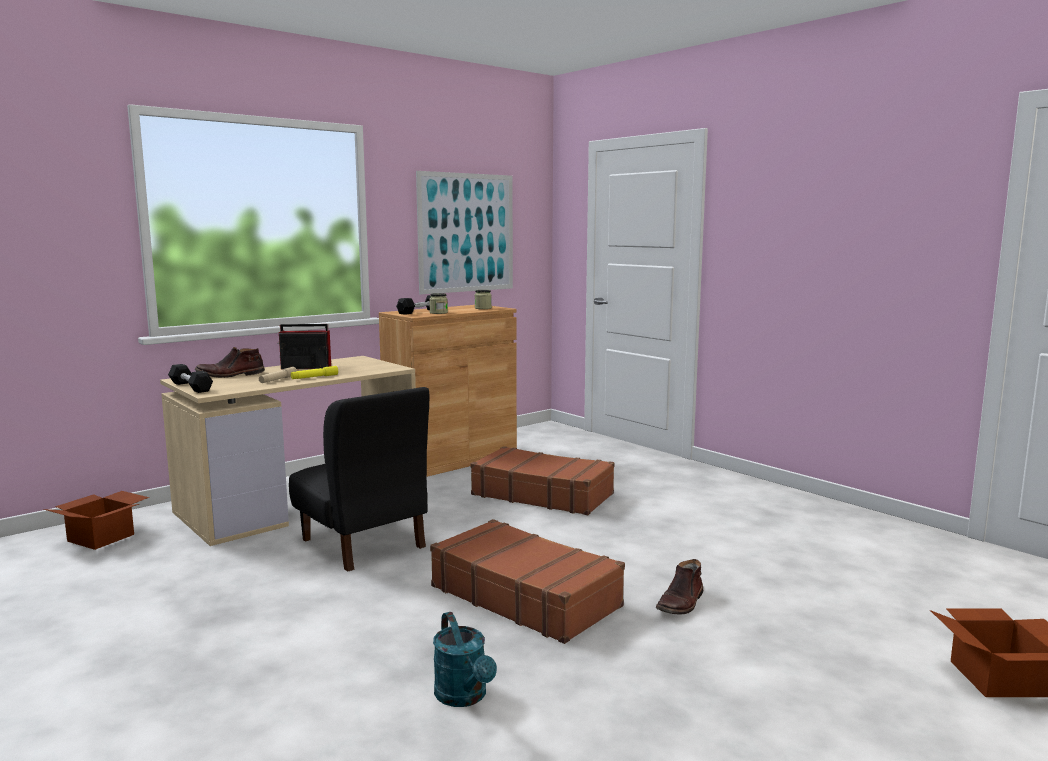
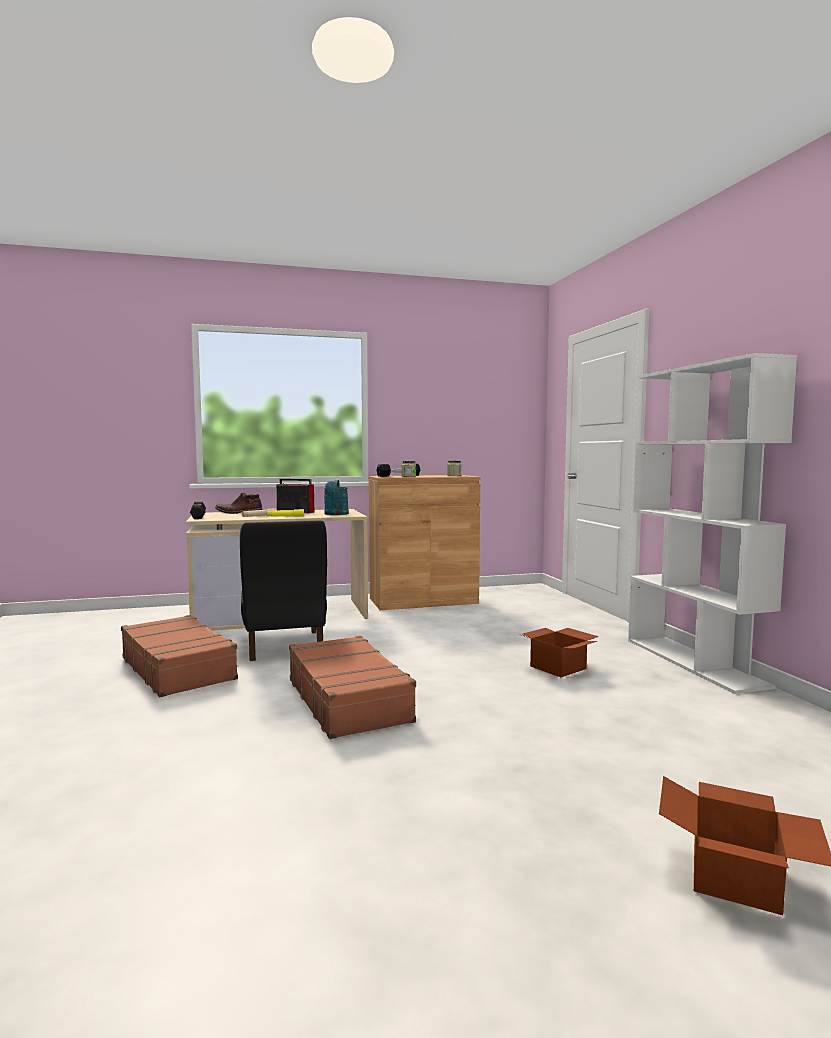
camera: 25 degrees right, 5 degrees down
(103, 537) = (141, 618): cardboard box -> cardboard box (559, 667)
(464, 697) = (208, 758): turquoise watering can -> turquoise watering can (336, 514)
(466, 233) = (459, 417): picture -> none
(542, 494) = (462, 633): brown suitcase -> brown suitcase (178, 668)
(681, 603) = (471, 731): brown boot -> none
(782, 493) = (694, 662): none -> white bookcase

